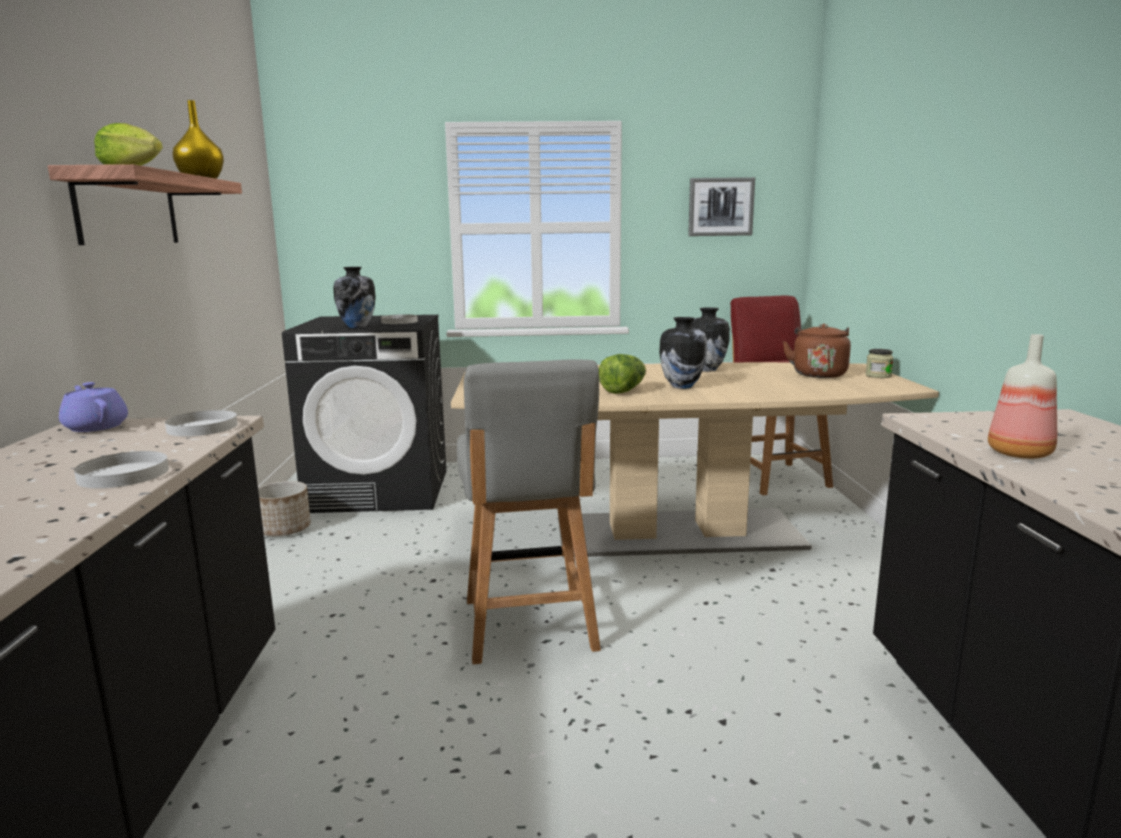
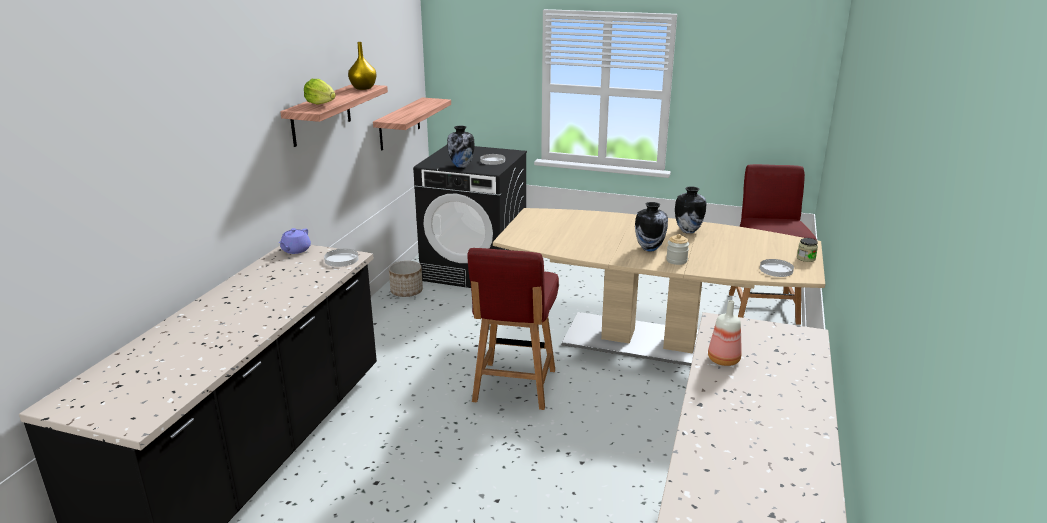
camera: 20 degrees right, 10 degrees up
(96, 427) = (295, 250): purple teapot -> purple teapot turned 135 degrees counterclockwise
(124, 474) = (300, 291): white plate -> white plate (776, 269)
(248, 279) = (399, 123): none -> shelf
(529, 626) = (514, 387): grey chair -> red chair
(623, 391) = (606, 247): lettuce -> none
(720, 207) = (754, 86): picture -> none
(732, 392) = (676, 260): none -> jar
(818, 374) = (763, 249): brown kettle -> none

